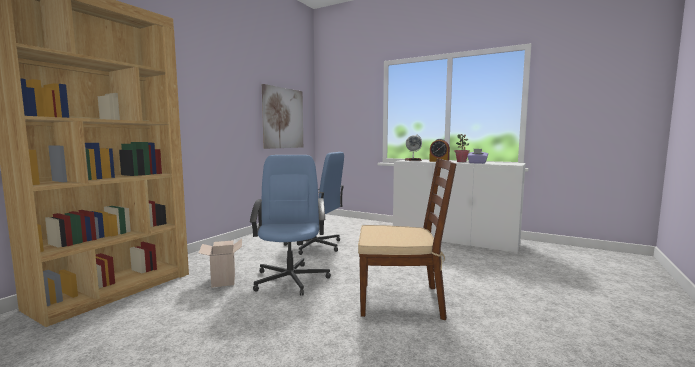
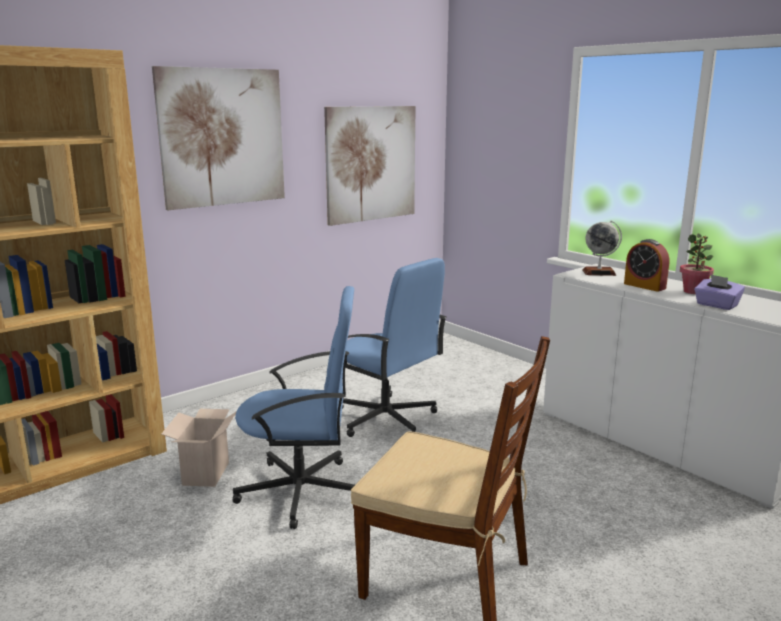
camera: 20 degrees right, 10 degrees up
(211, 91) = (222, 137): none -> picture
(291, 279) = (302, 491): blue office chair -> blue office chair turned 75 degrees clockwise

